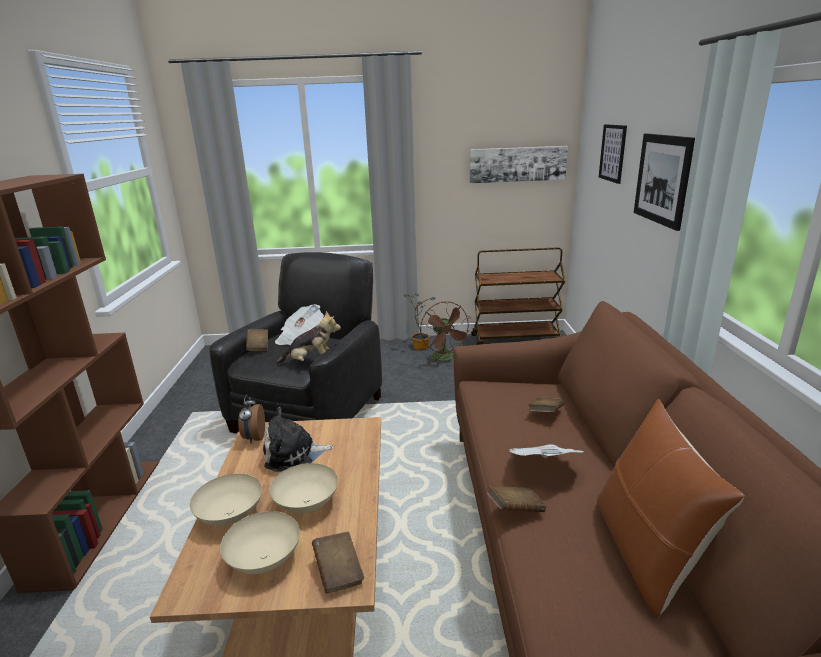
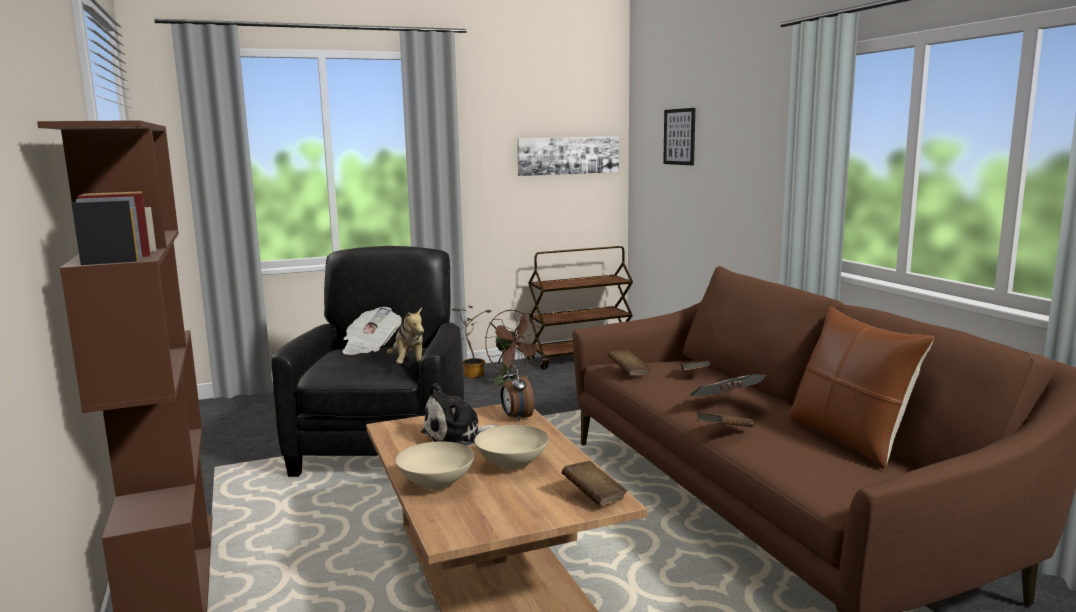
camera: 20 degrees left, 10 degrees down
(254, 438) = (395, 431): alarm clock -> alarm clock (516, 417)
(258, 347) = (324, 359): brown book -> brown book (628, 373)
(265, 559) = (509, 502): beige bowl -> none
(311, 362) = (409, 364): plush toy -> plush toy turned 90 degrees clockwise
(662, 179) = (747, 151): picture -> none

